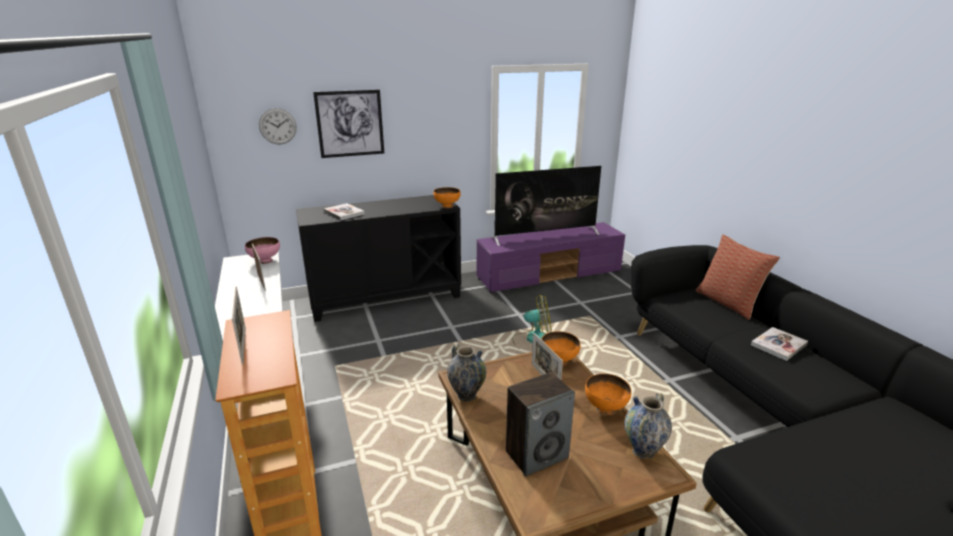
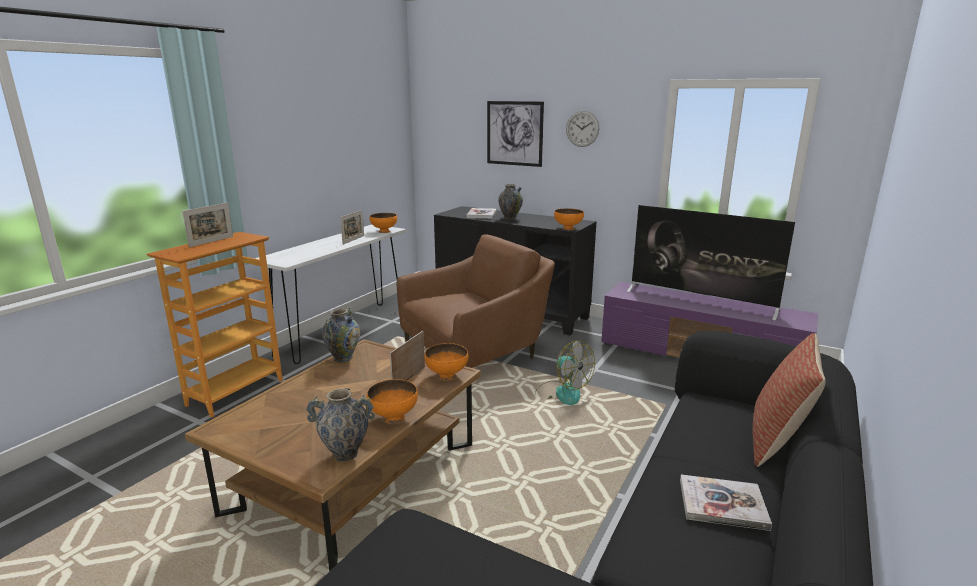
camera: 50 degrees right, 5 degrees down
(265, 261) = (384, 231): pink bowl -> orange bowl
(277, 126) = (458, 130): wall clock -> wall clock (582, 128)
(378, 209) = (510, 218): none -> vase
(428, 344) = (476, 353): none -> brown armchair
(537, 454) = (293, 408): speaker -> none

